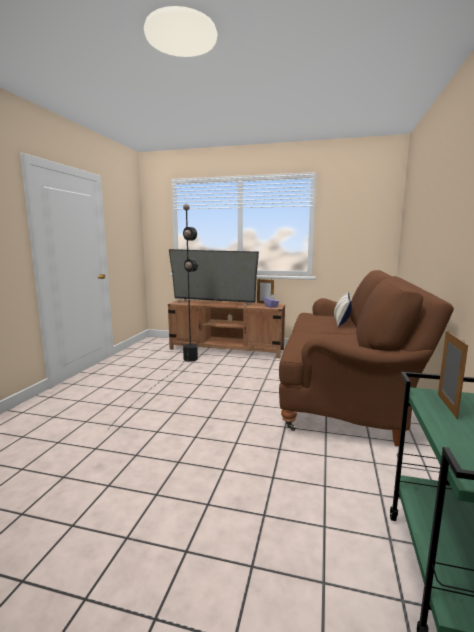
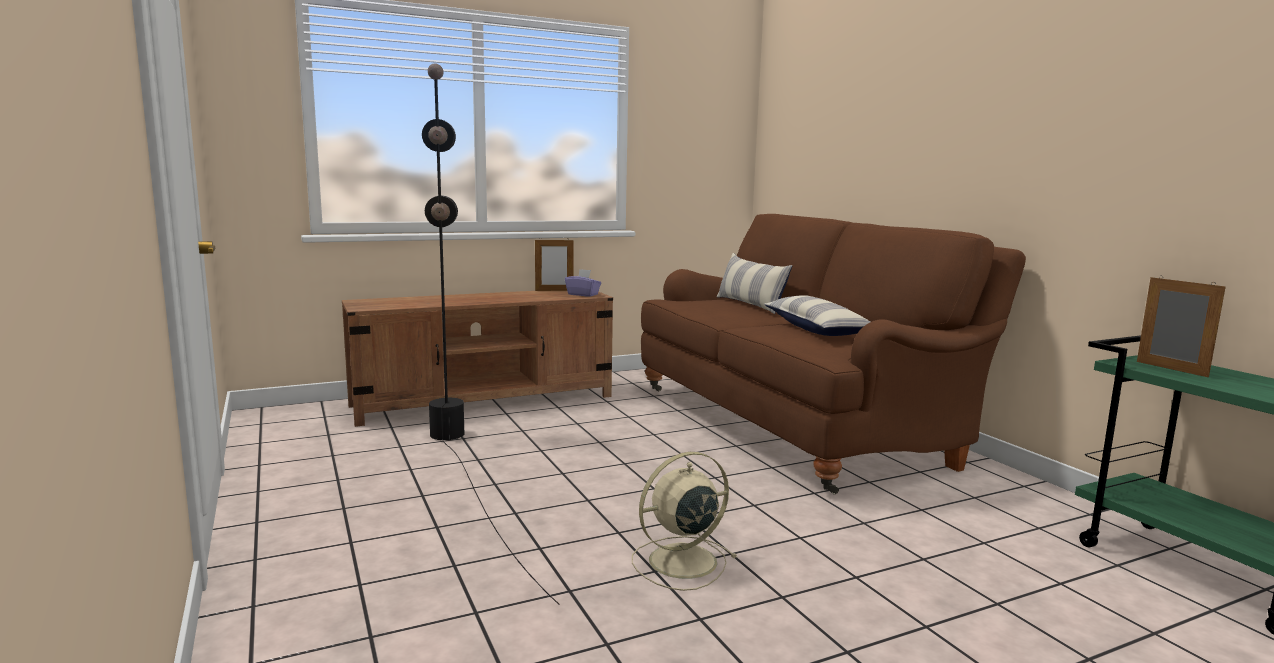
camera: 40 degrees left, 0 degrees up
(171, 432) = (680, 562): none -> beige fan
(213, 303) = (453, 300): television -> none
(332, 338) = (817, 329): none -> pillow

